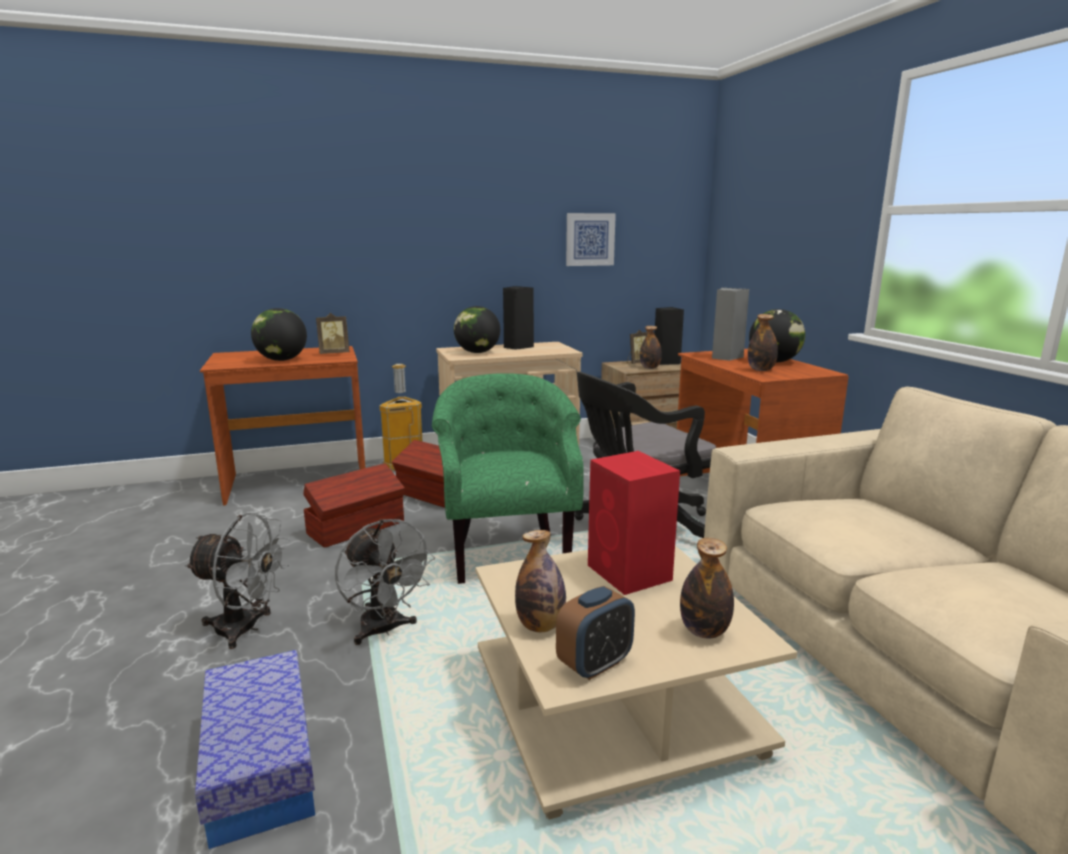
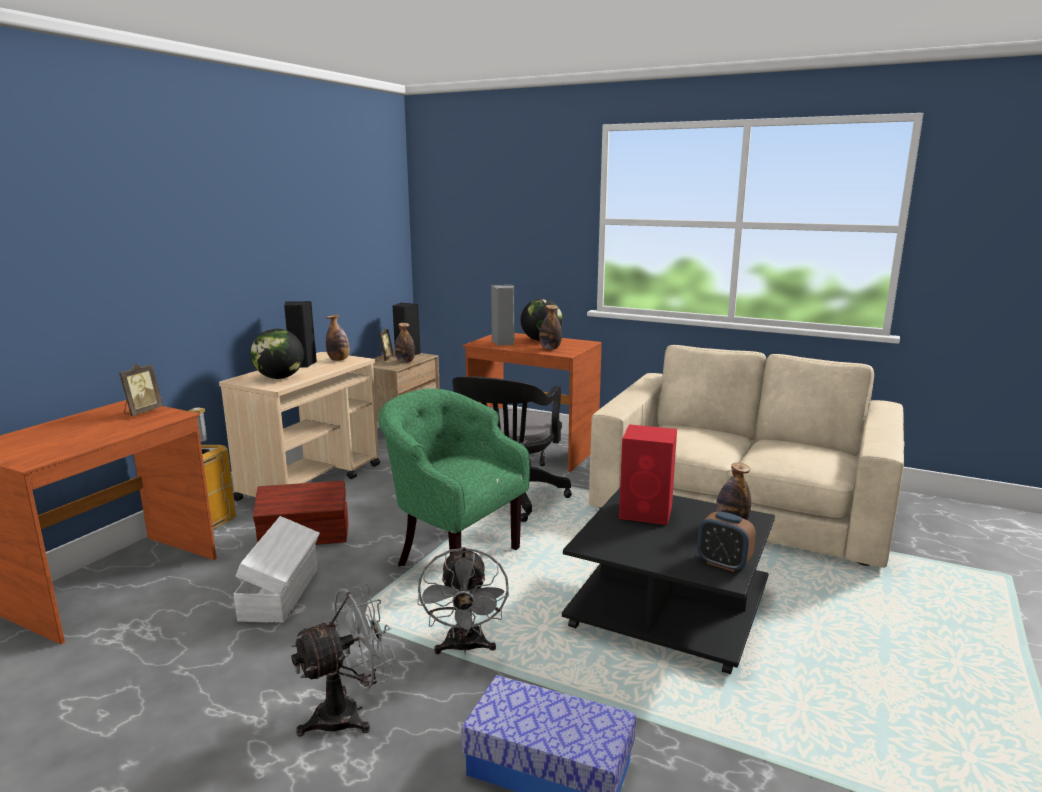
camera: 45 degrees left, 0 degrees up
(282, 360) = (100, 434): globe -> none
(357, 528) = (281, 593): brown storage box -> white storage box
(384, 630) = (465, 648): grey fan -> grey fan turned 75 degrees clockwise
(540, 626) = (665, 560): bottle -> bottle (339, 360)
(590, 239) = (332, 246): picture -> none
(595, 664) = (723, 563): alarm clock -> alarm clock turned 120 degrees clockwise
(617, 708) = (671, 607): beige coffee table -> black coffee table

